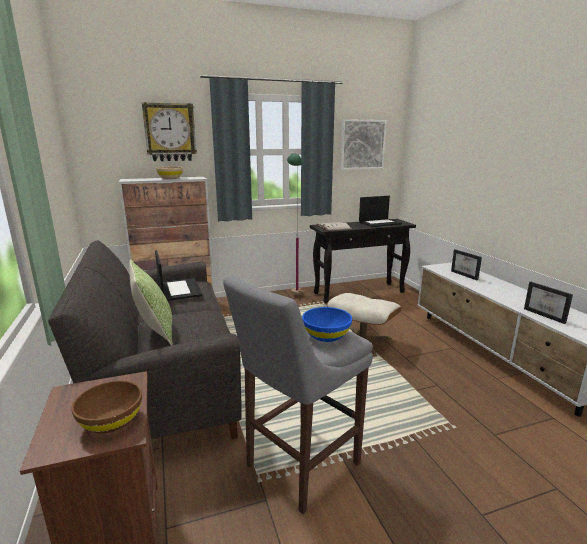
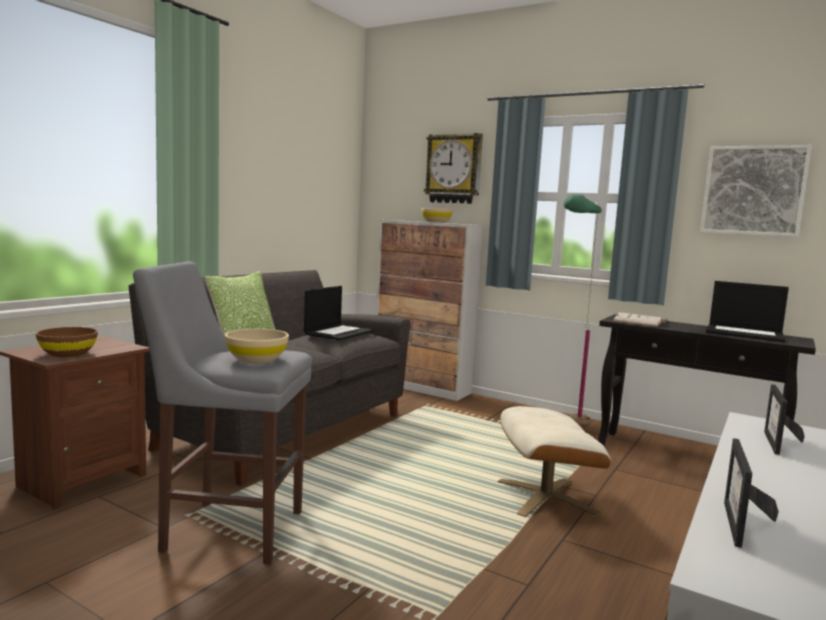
camera: 50 degrees right, 10 degrees down
(326, 336) = (256, 359): blue bowl -> beige bowl

